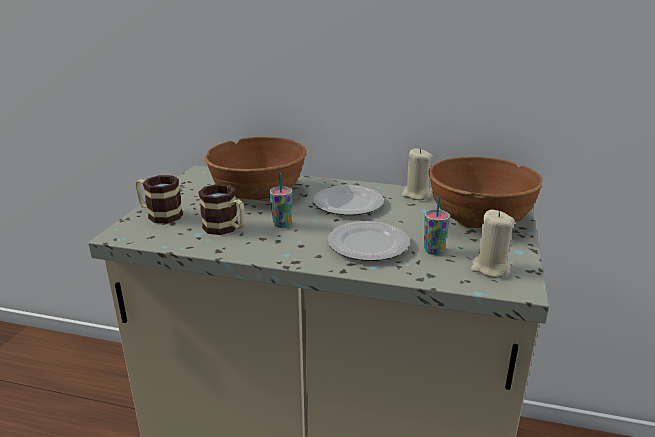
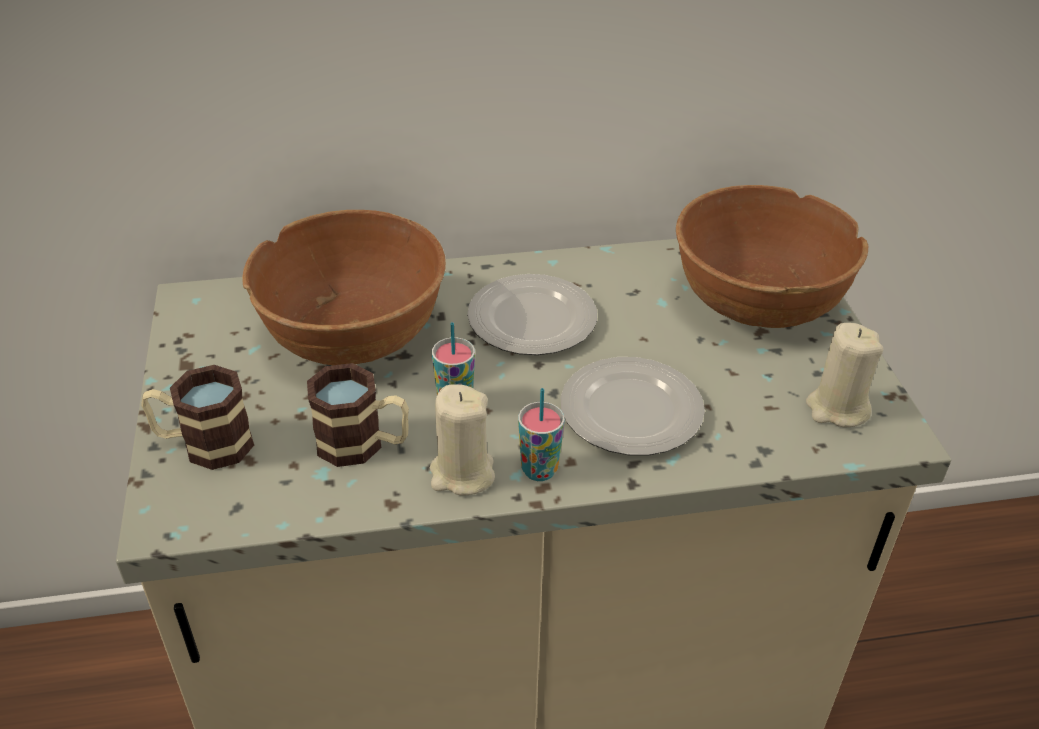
camera: 25 degrees left, 15 degrees up
(416, 195) = (627, 267): beige candle -> beige candle (462, 474)
(433, 250) = (736, 394): cup -> cup (539, 470)

